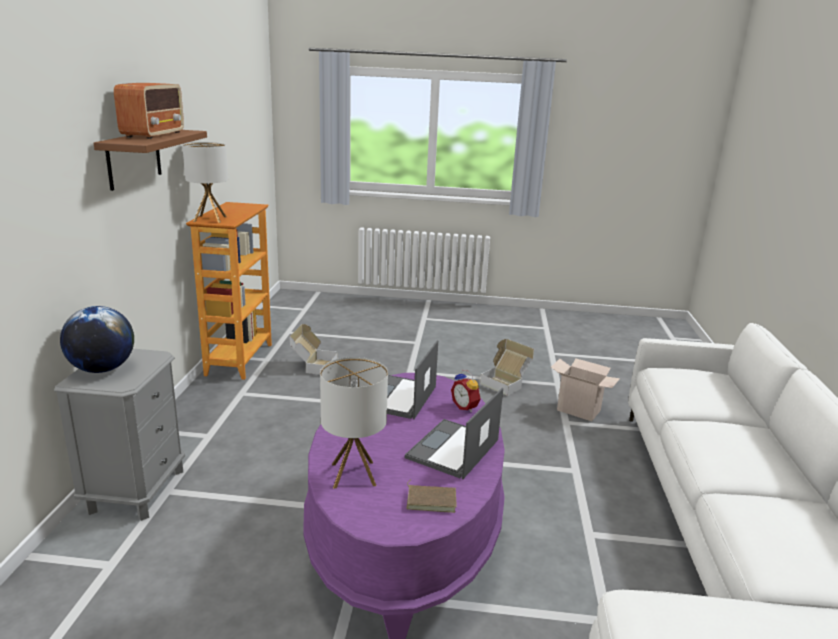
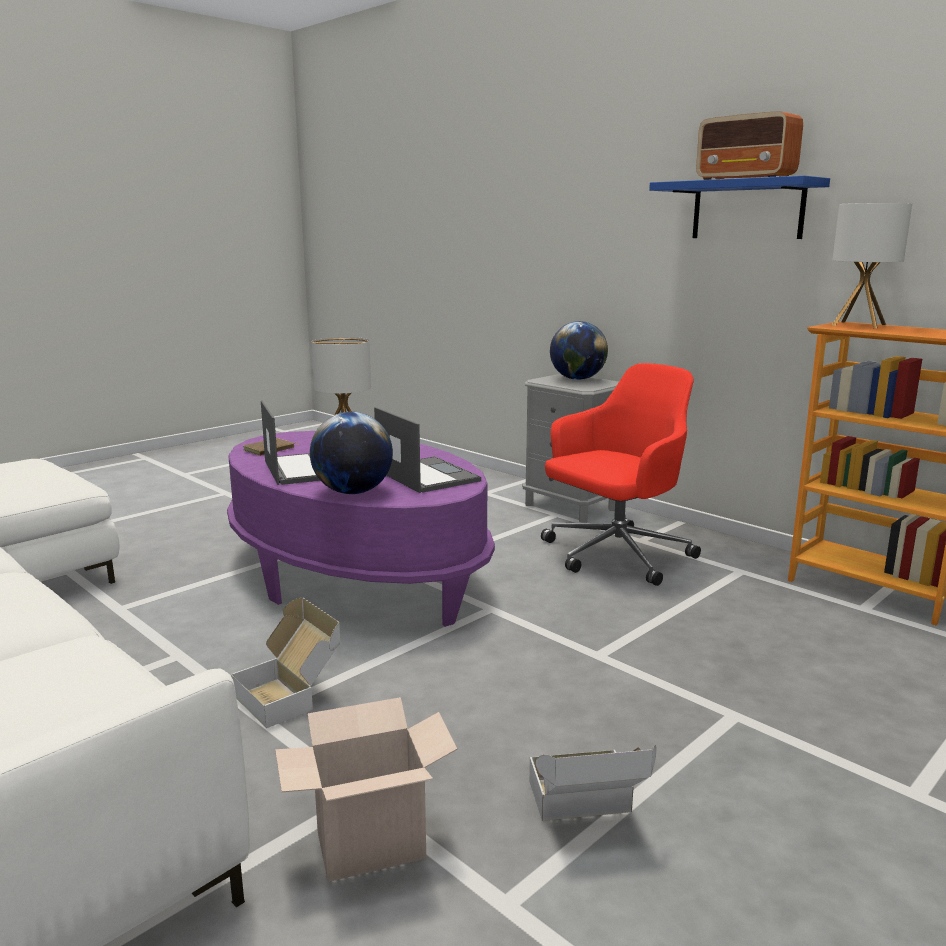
camera: 130 degrees right, 5 degrees down
(134, 158) = (747, 210): brown shelf -> blue shelf
(252, 437) = (615, 555): none -> red office chair
(313, 366) = (816, 635): cardboard box -> cardboard box (290, 695)
(466, 407) = (353, 492): alarm clock -> globe

